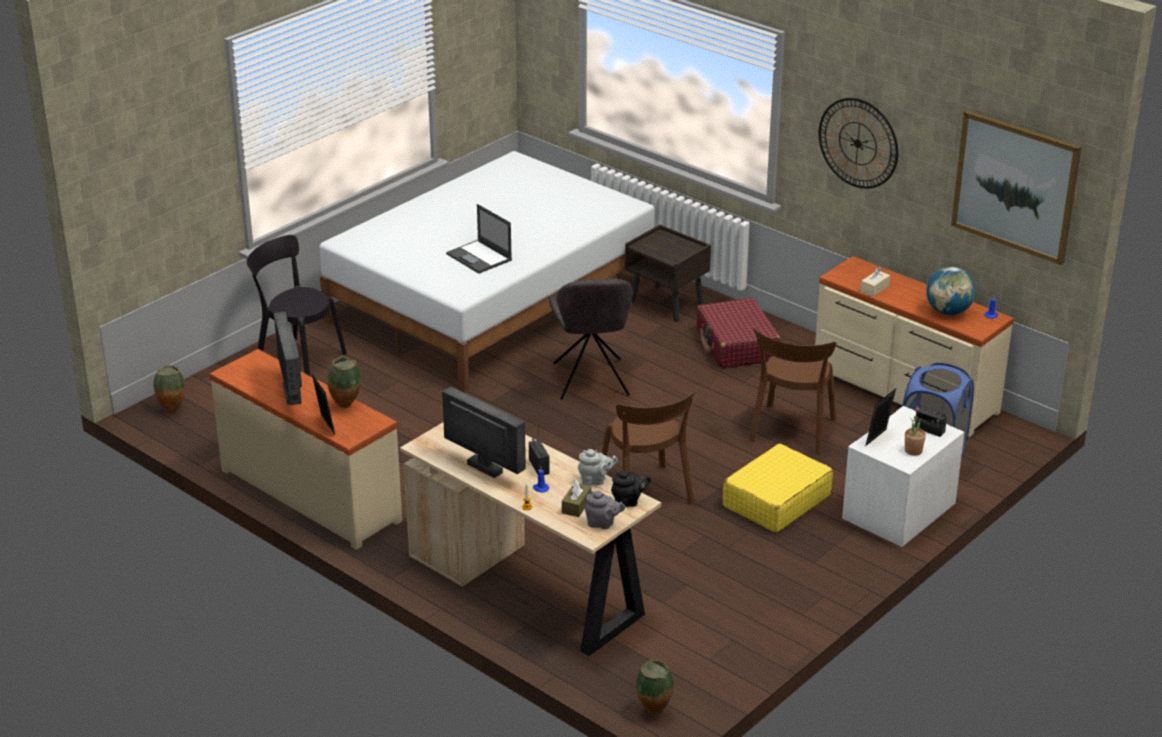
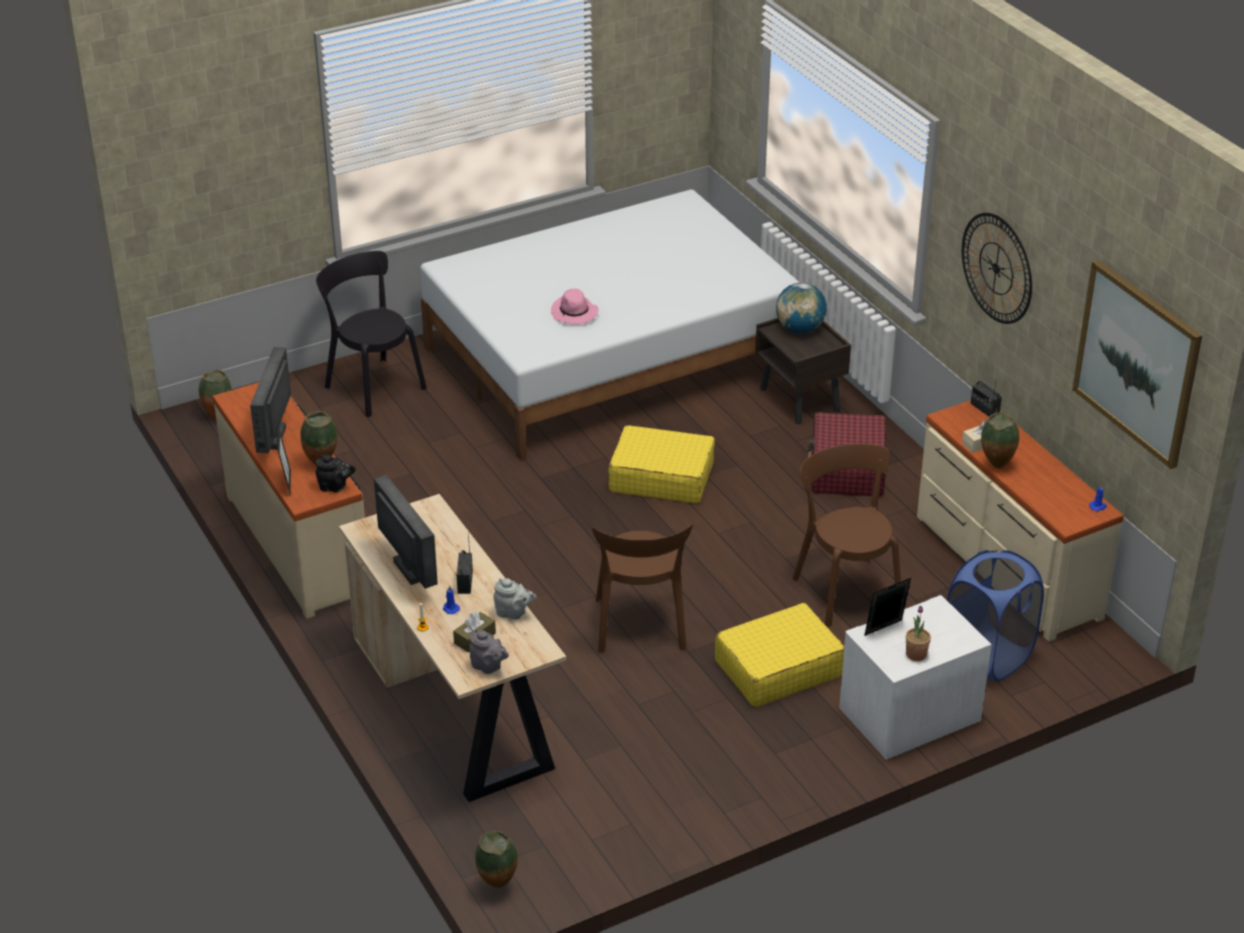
camera: 20 degrees right, 5 degrees up
(480, 257) = (575, 313): laptop -> pink hat
(591, 381) = (661, 477): grey chair -> yellow suitcase
(629, 502) = (532, 648): black teapot -> black teapot (335, 487)
(791, 432) = (845, 589): brown chair -> brown chair turned 120 degrees clockwise
(897, 302) = (996, 466): none -> vase
(929, 430) = (951, 632): radio -> radio (984, 409)
(948, 312) = (1049, 491): globe -> globe (800, 329)

